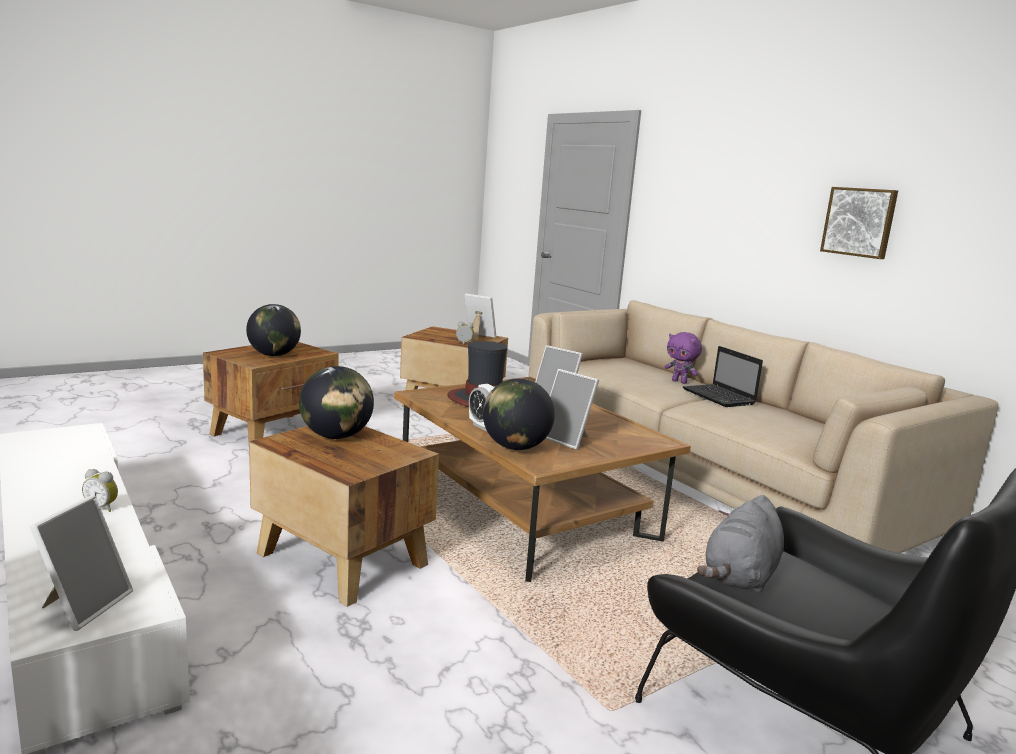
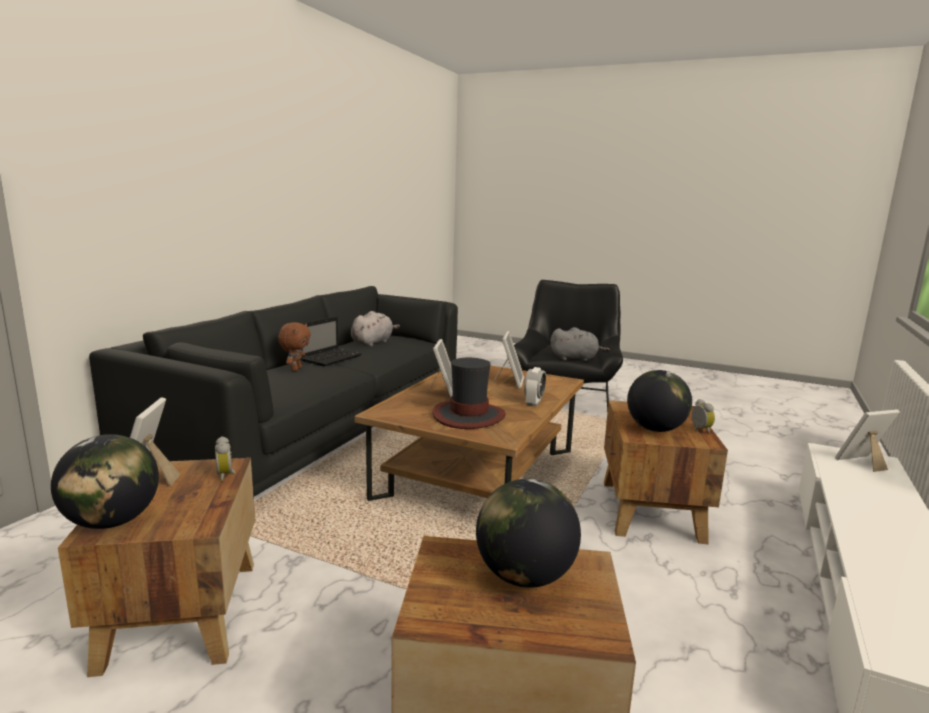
camera: 120 degrees left, 0 degrees up
(103, 507) = (855, 516): alarm clock -> alarm clock (699, 430)
(516, 447) = (553, 388): globe -> globe (112, 522)
(680, 382) = (295, 369): purple plush toy -> brown plush toy
(708, 476) = (318, 429): beige sofa -> black sofa
(800, 425) = (373, 342): none -> grey plush toy
(859, 222) = (282, 203): picture -> none

